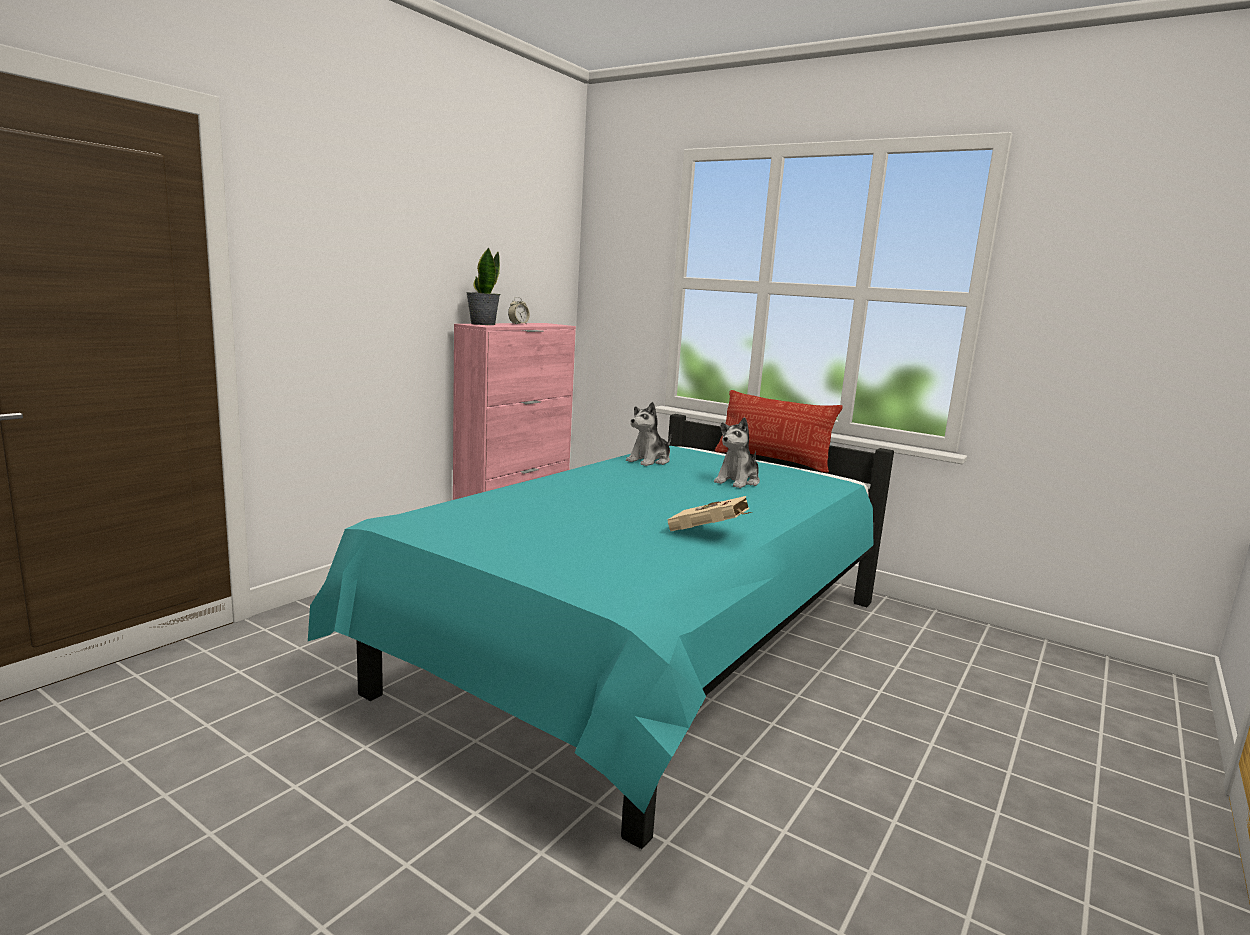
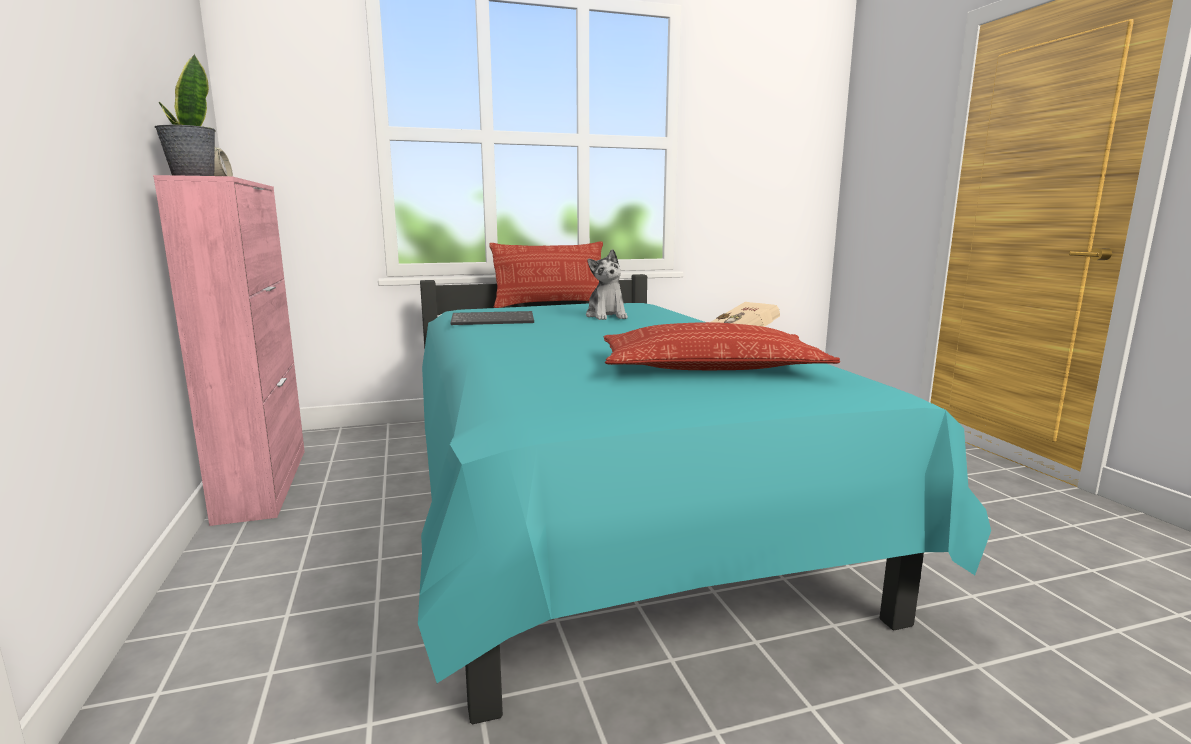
camera: 50 degrees left, 0 degrees up
(601, 537) = (710, 367): none -> pillow
(649, 461) = (494, 320): plush toy -> keyboard

